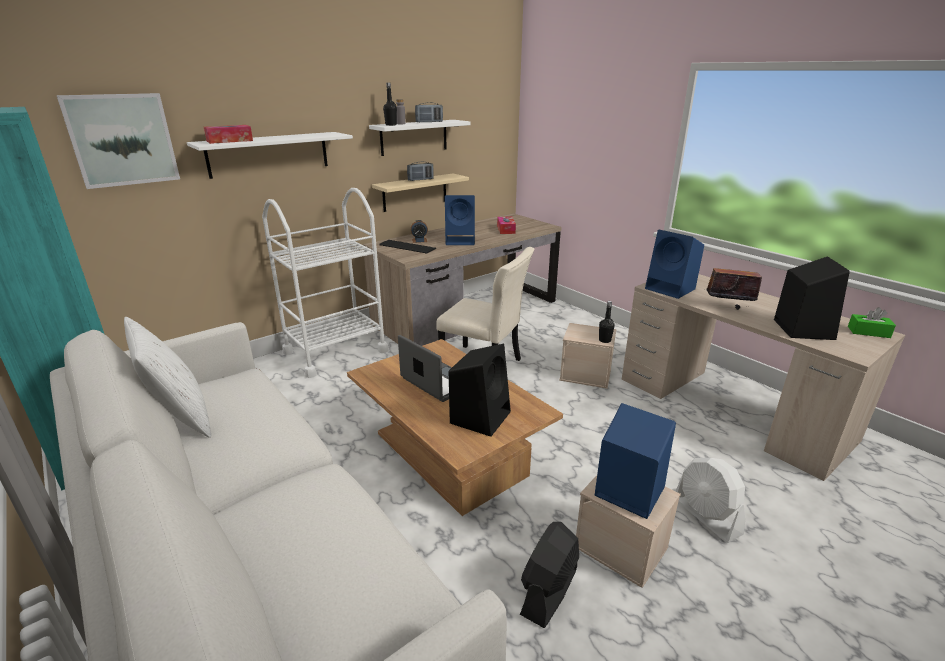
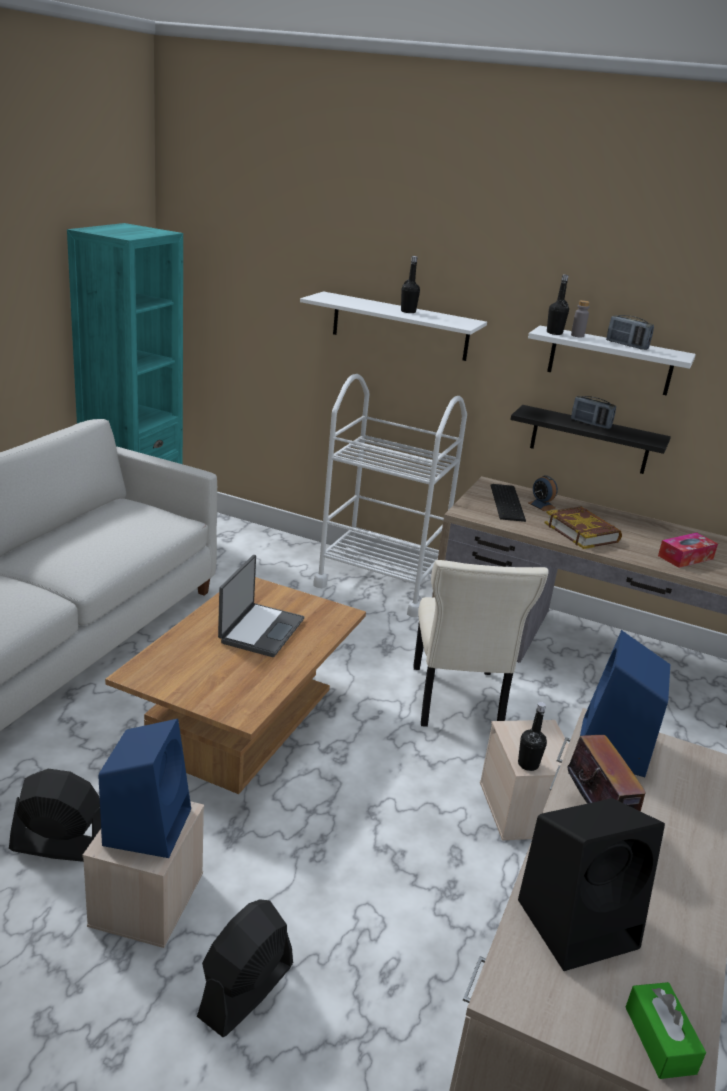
camera: 60 degrees right, 0 degrees up
(122, 140) = (272, 275): picture -> none
(180, 417) = (93, 515): white pillow -> none
(229, 141) = (348, 300): tissue box -> none
(286, 137) = (408, 311): none -> black bottle
(415, 192) = (590, 440): beige shelf -> black shelf
(461, 241) = (582, 532): blue speaker -> book
(480, 416) = (208, 674): black speaker -> none
(706, 516) = (245, 990): white fan -> black fan

